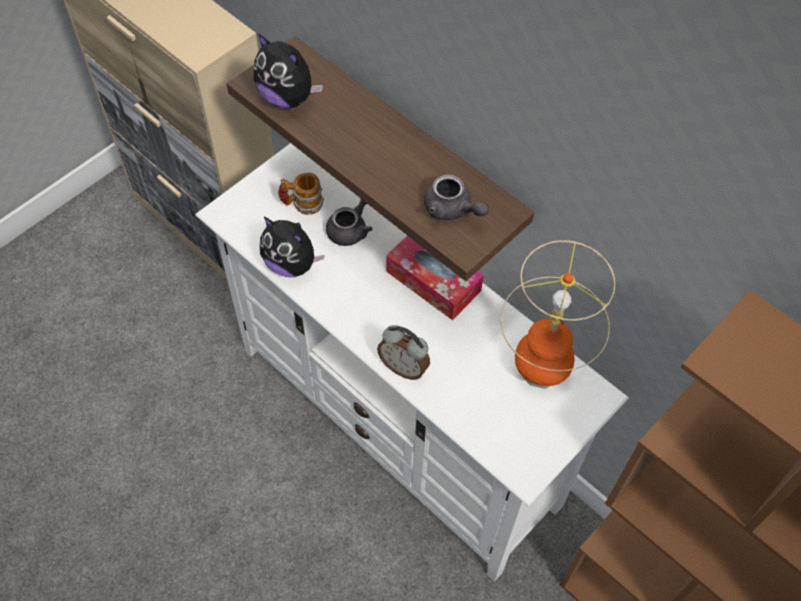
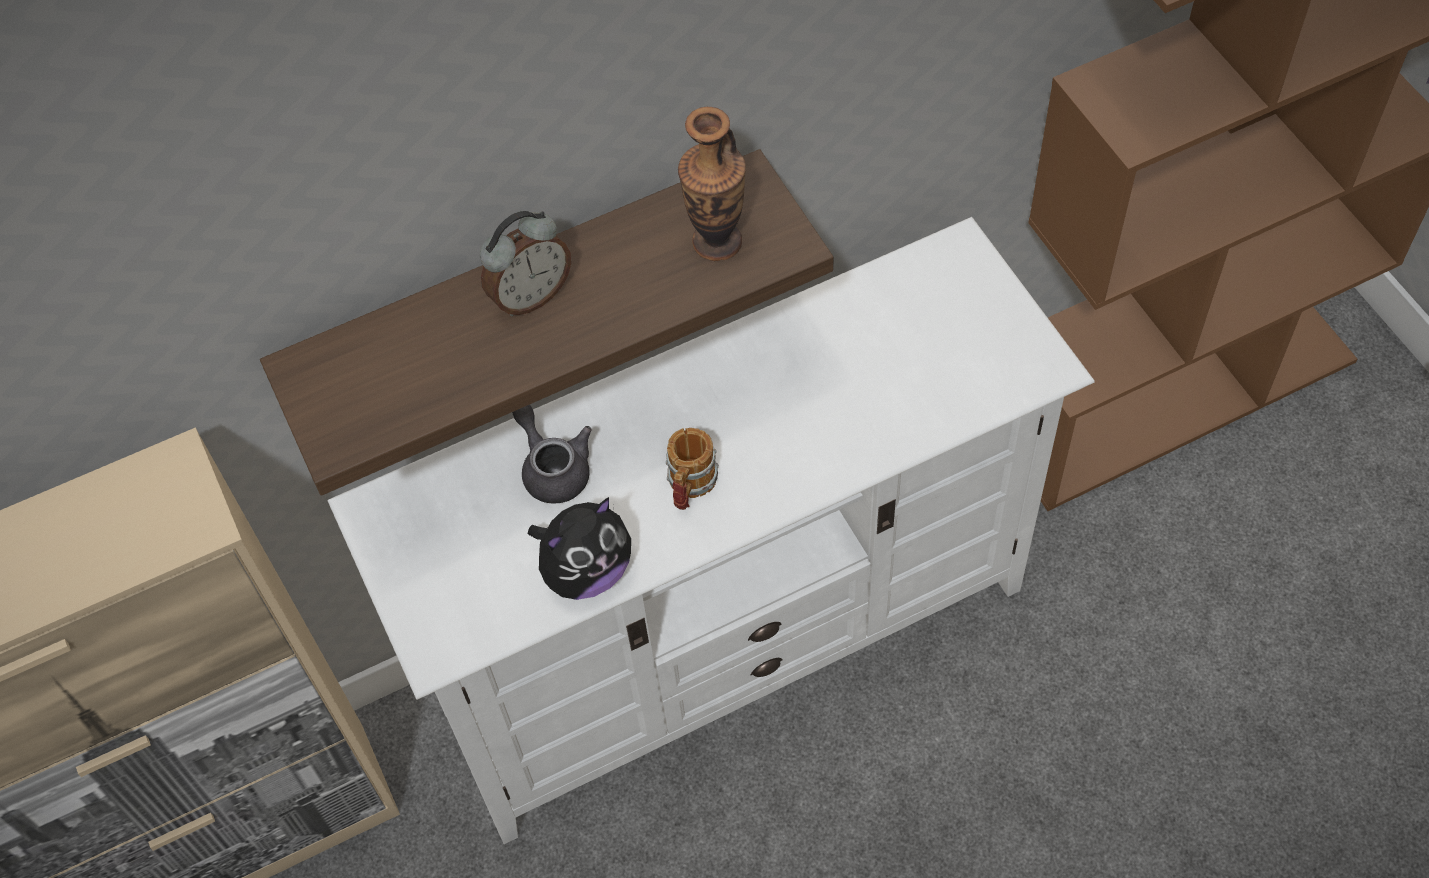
camera: 65 degrees left, 0 degrees up
(288, 97) = (394, 399): plush toy -> none
(302, 204) = (473, 526): mug -> mug (690, 487)
(404, 367) = (832, 465): alarm clock -> alarm clock (530, 295)
(433, 281) = (698, 385): tissue box -> none
(452, 210) = (717, 242): grey teapot -> vase
(541, 370) = (899, 299): table lamp -> none

